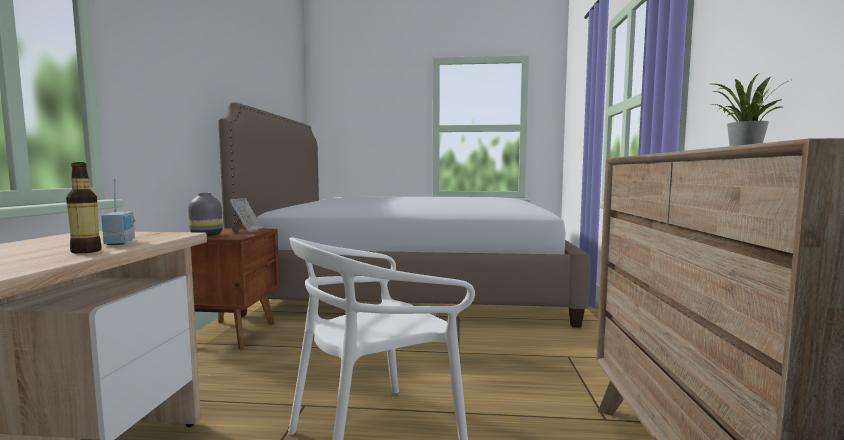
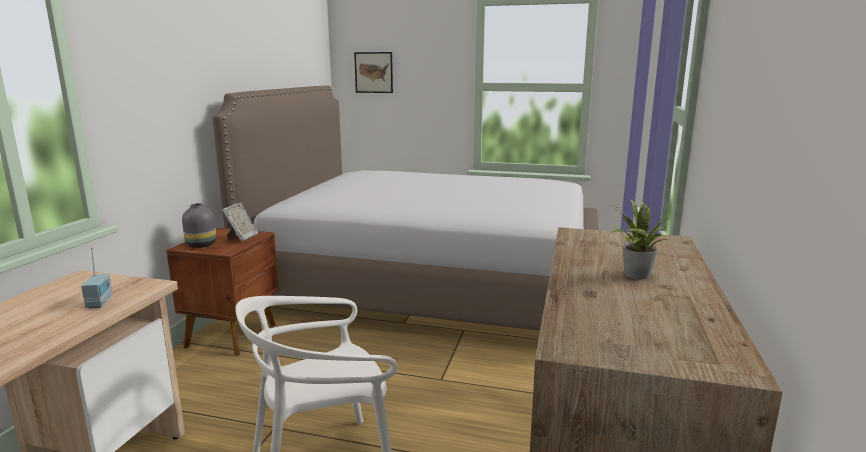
camera: 10 degrees right, 10 degrees up
(86, 251) = (70, 320): bottle -> none
(346, 118) = (374, 72): none -> picture

